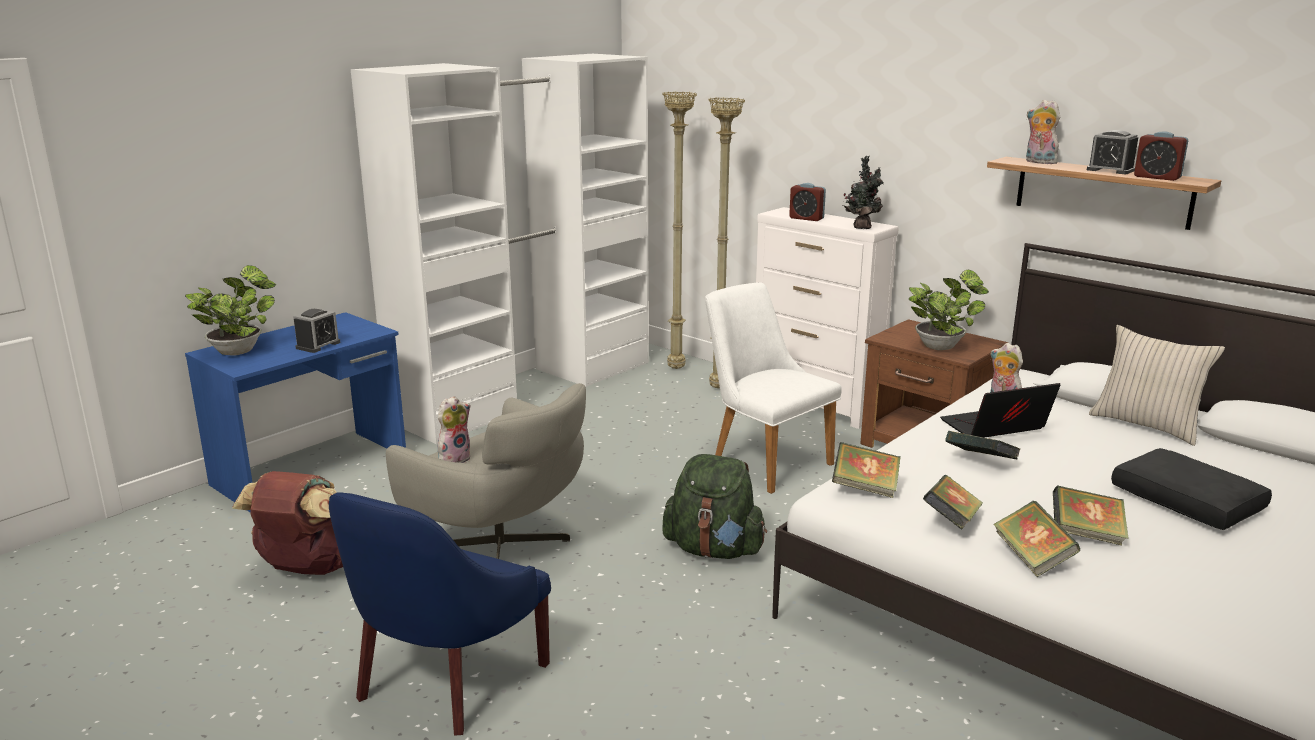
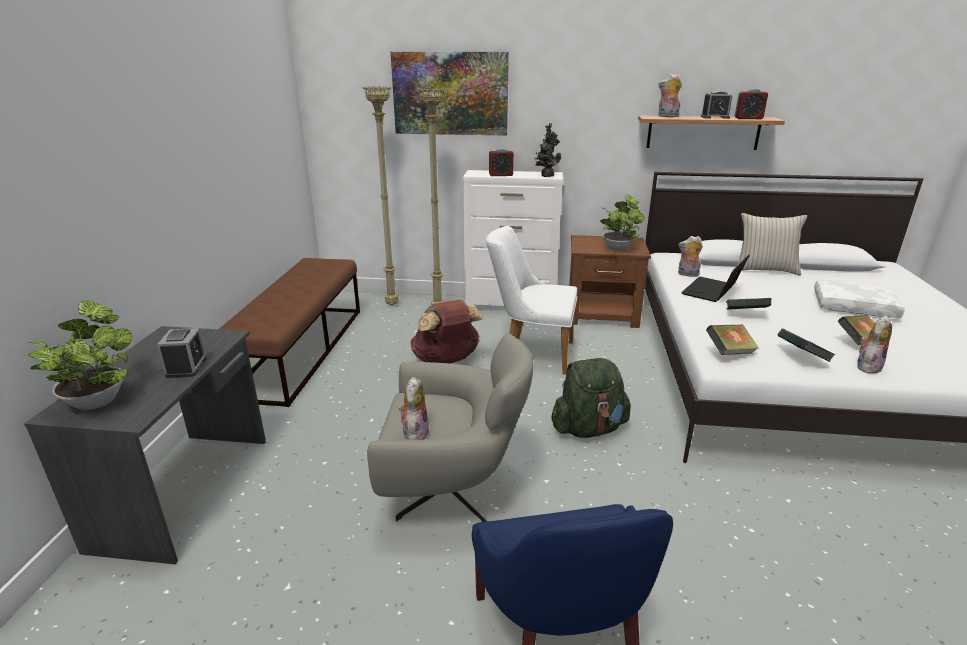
camera: 35 degrees left, 5 degrees up
(310, 568) = (308, 593): brown backpack -> brown backpack (446, 361)
(312, 470) = (187, 490): blue desk -> grey desk
(528, 389) = (301, 350): white wardrobe -> brown bench
(773, 106) = (450, 94): none -> picture
(1032, 558) = (867, 366): book -> plush toy
(1188, 501) = (854, 307): black pillow -> white pillow

